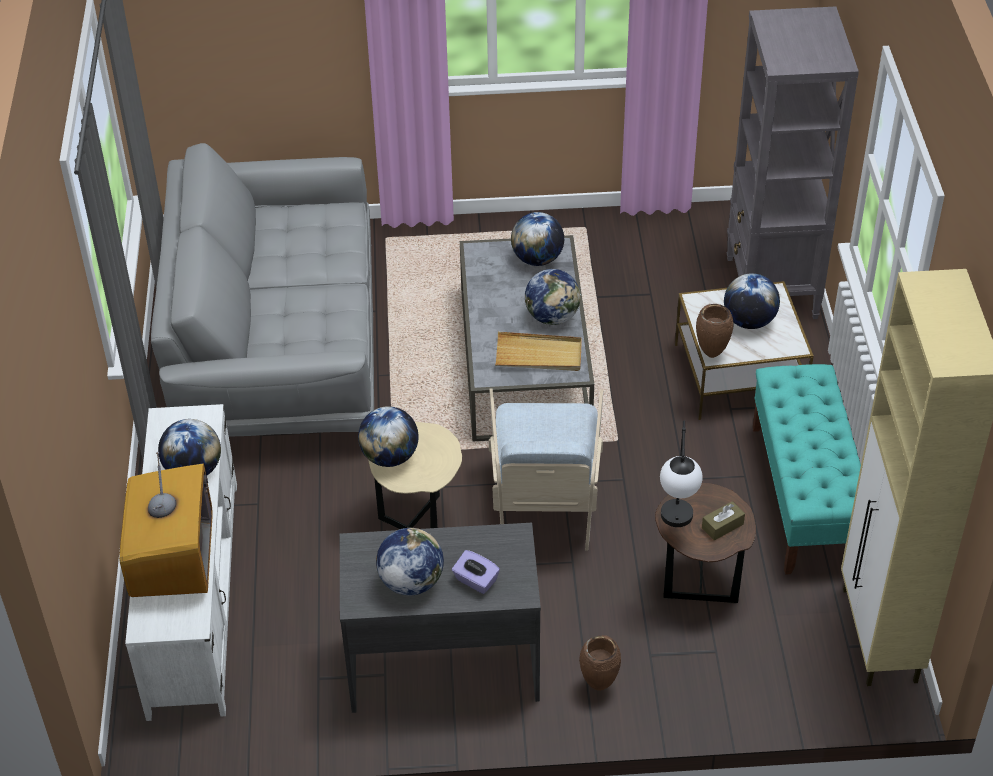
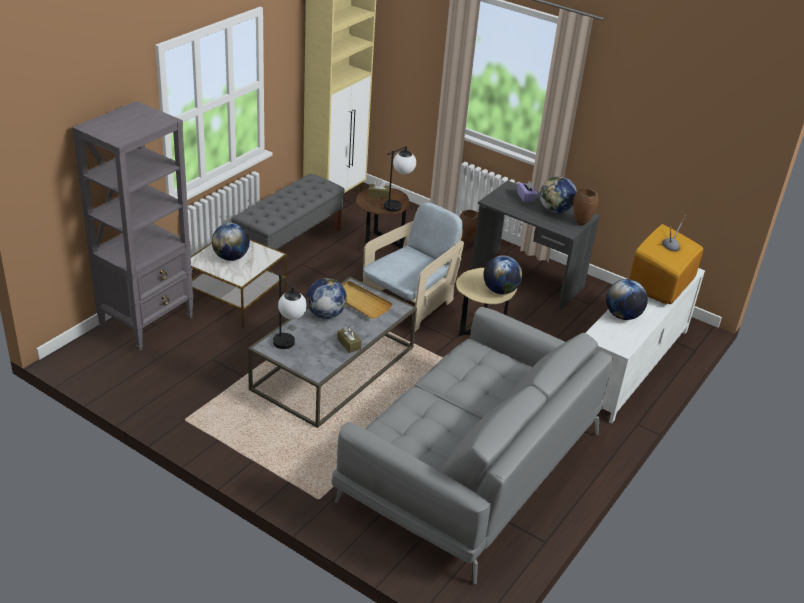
camera: 145 degrees left, 10 degrees down
(485, 298) = (349, 344): none -> brown tissue box
(537, 259) = (288, 347): globe -> table lamp
(711, 355) = (274, 256): brown vase -> brown vase (581, 224)
(804, 497) = (289, 244): turquoise bench -> grey bench

